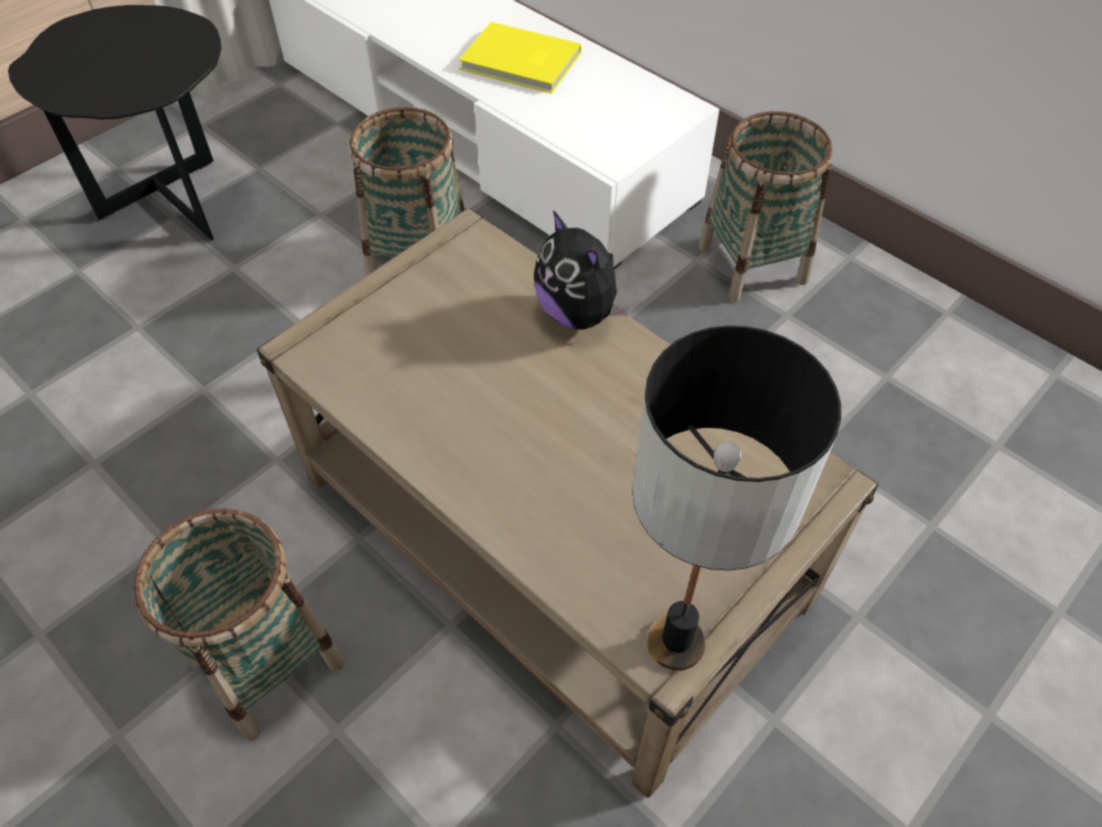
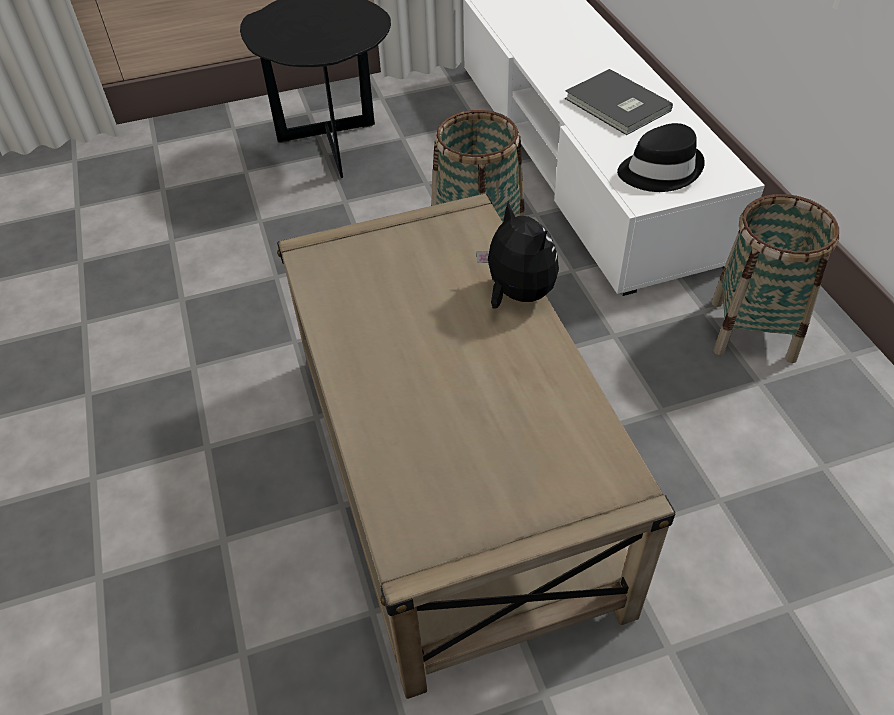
camera: 30 degrees right, 5 degrees down
(267, 662) = (207, 473): basket -> none
(521, 63) = (616, 106): yellow book -> grey book
(579, 313) = (517, 294): plush toy -> plush toy turned 150 degrees clockwise
(609, 123) = (659, 170): none -> black hat
(677, 644) = (425, 556): table lamp -> none

